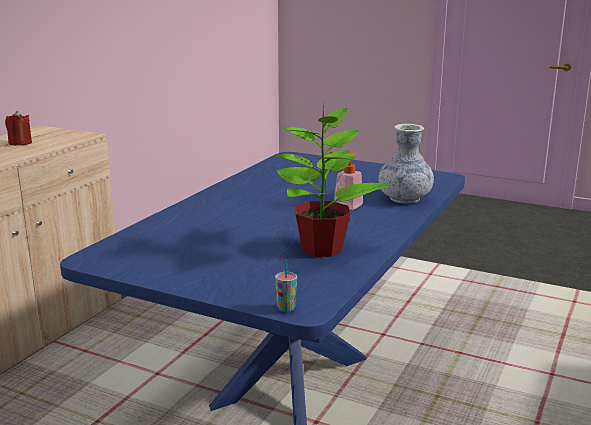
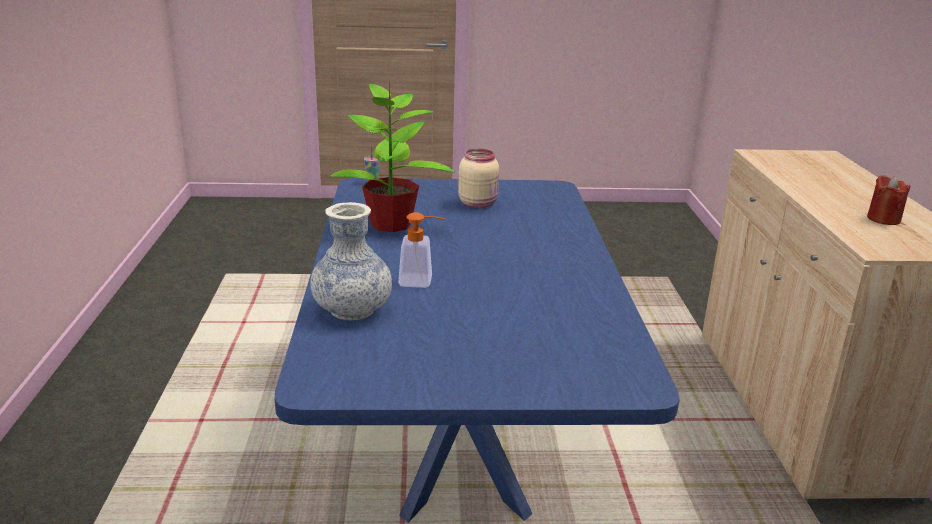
camera: 150 degrees right, 5 degrees up
(206, 254) = (478, 203): none -> beige jar

